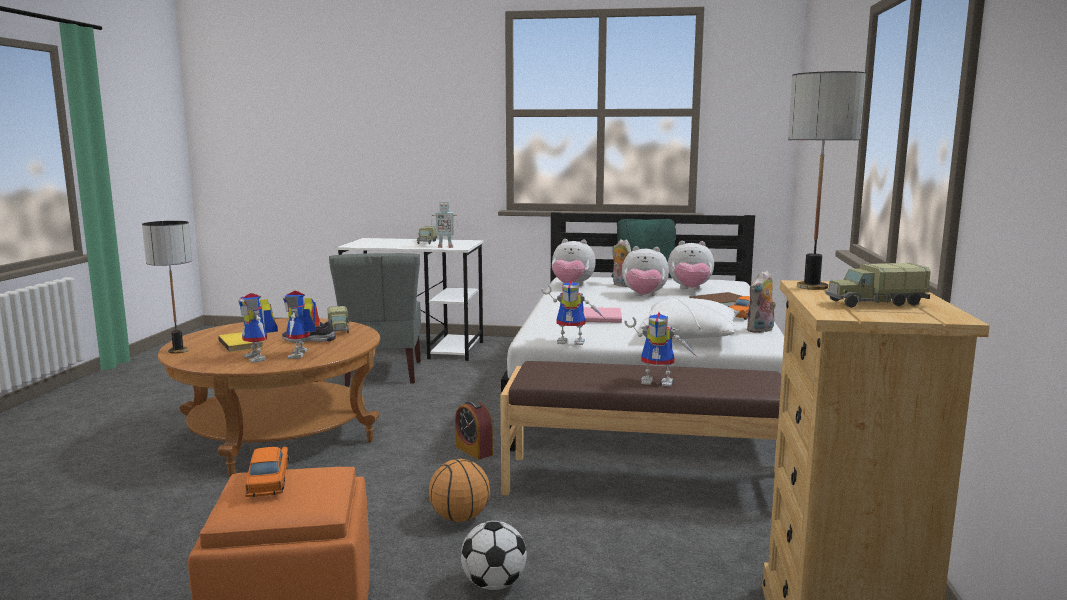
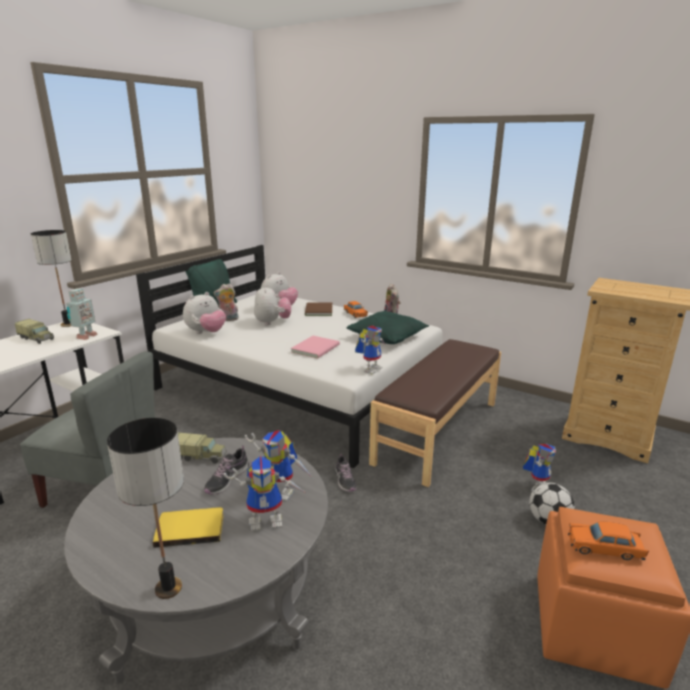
camera: 65 degrees left, 10 degrees up
(280, 436) = (214, 593): brown coffee table -> grey coffee table
(460, 518) = (456, 513): basketball -> none
(474, 450) = (345, 480): alarm clock -> shoe
(644, 297) = (272, 322): plush toy -> plush toy turned 45 degrees counterclockwise
(660, 381) = (454, 368): toy robot -> toy robot (537, 485)
(690, 336) = (387, 337): white pillow -> green pillow
(812, 287) = (609, 290): table lamp -> table lamp (68, 324)
(874, 303) = (651, 291): toy truck -> none

